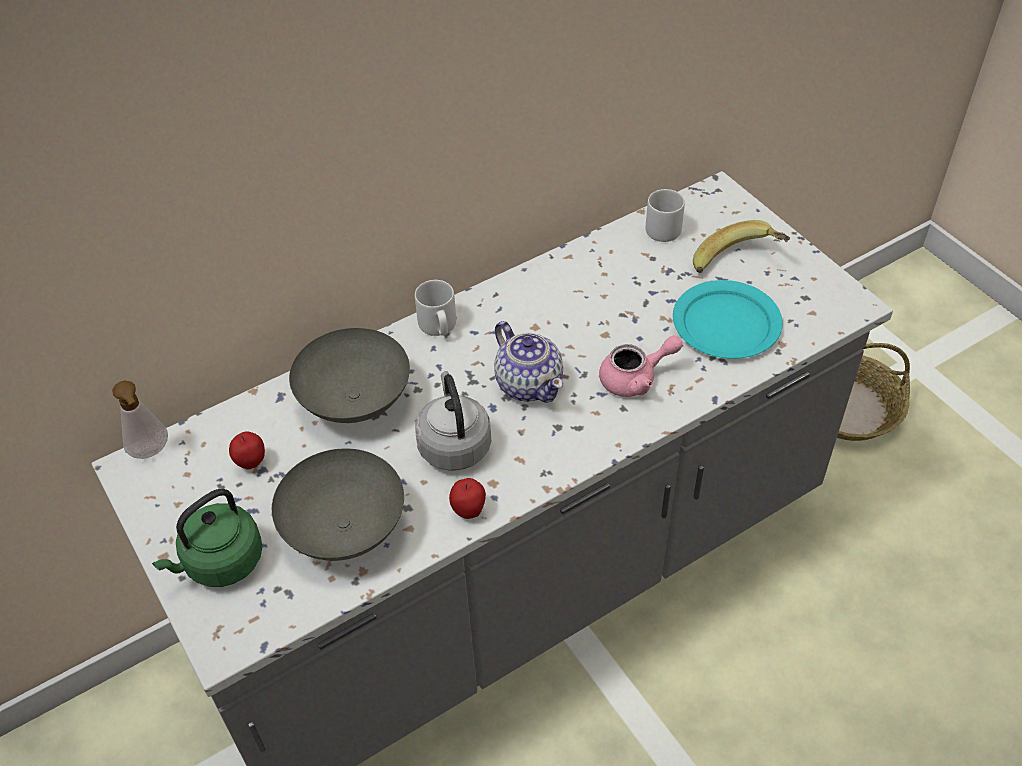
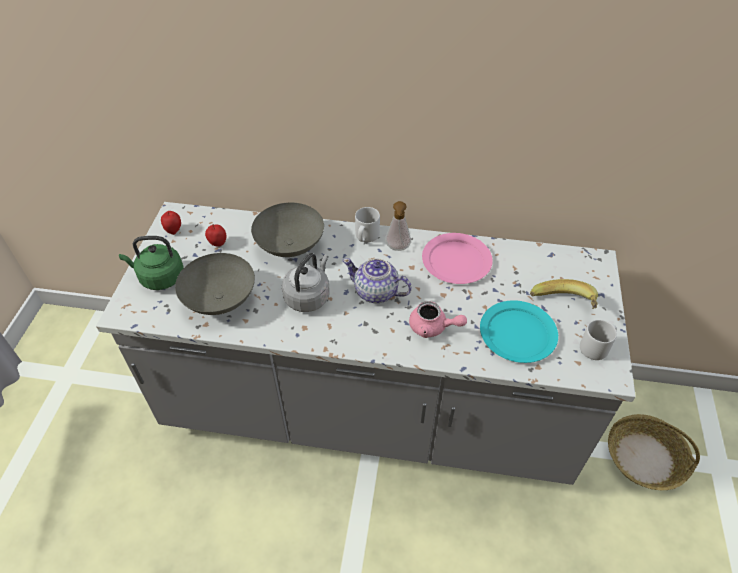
camera: 40 degrees right, 0 degrees up
(151, 453) = (188, 212): soap dispenser -> soap dispenser (397, 249)
(468, 511) = (279, 332): apple -> apple (174, 231)
(529, 383) = (376, 292): teapot -> teapot turned 105 degrees clockwise
(577, 287) = (456, 261): none -> pink plate
(664, 227) = (542, 260): grey mug -> grey mug (596, 347)

